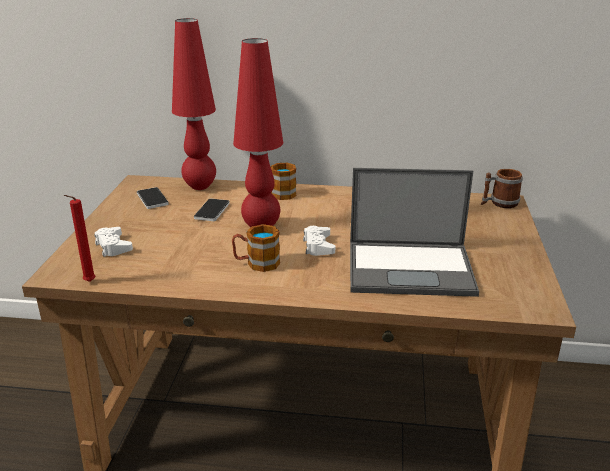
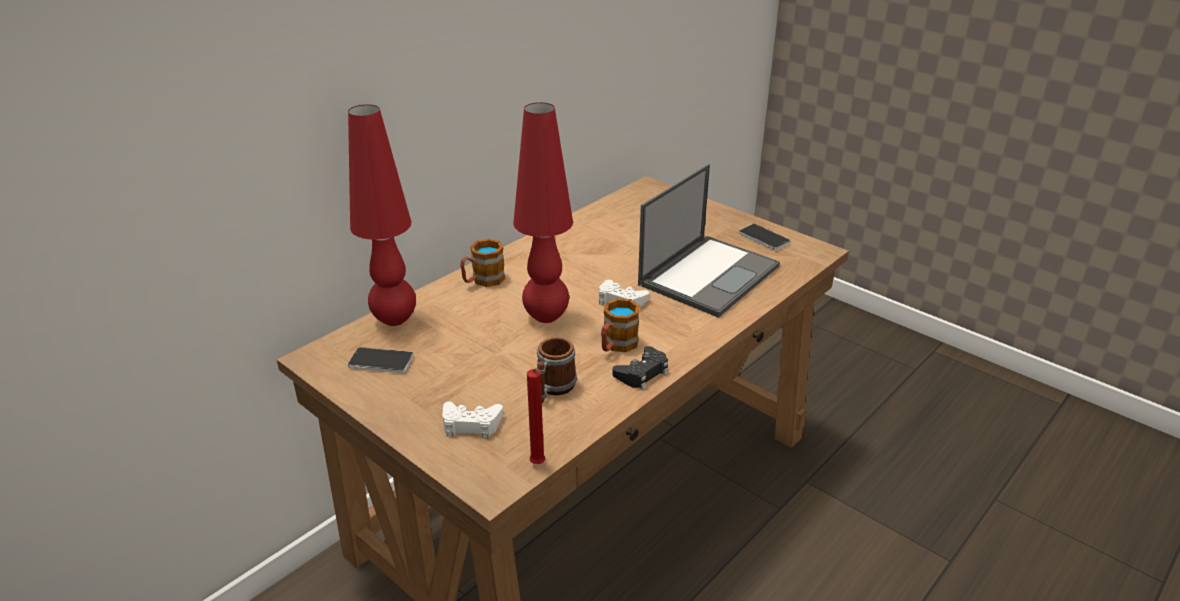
camera: 55 degrees left, 5 degrees up
(212, 211) = (469, 332): phone -> phone (764, 238)
(232, 285) = (642, 373): none -> black game controller
(499, 203) = (648, 191): mug -> mug (553, 389)

